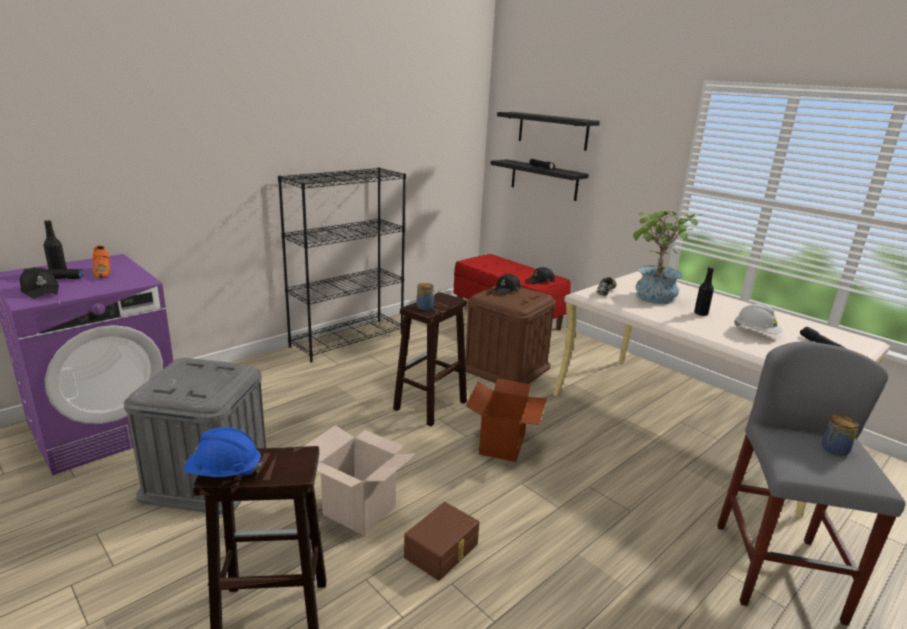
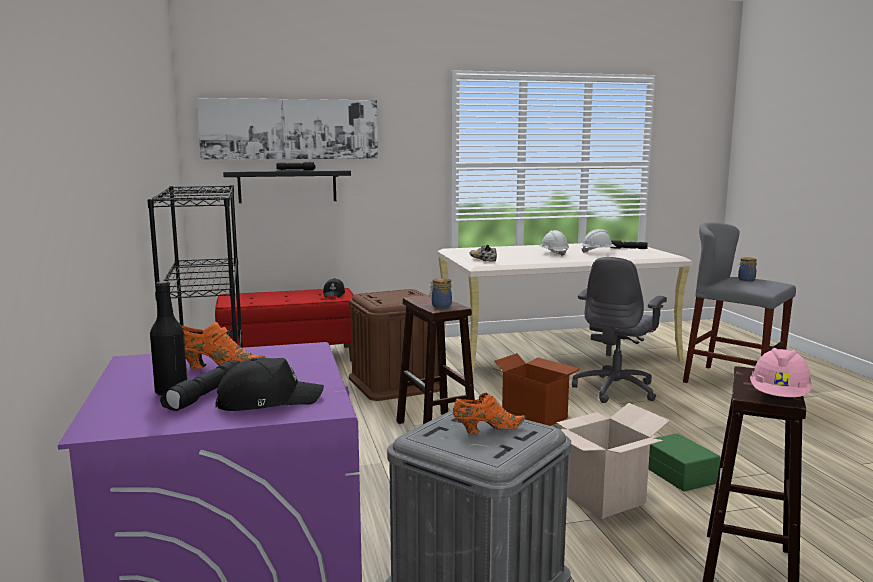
camera: 60 degrees left, 10 degrees down
(200, 379) = (486, 429): none -> orange shoe
(224, 472) = (779, 397): blue hard hat -> pink hard hat
(442, 551) = (680, 473): brown storage box -> green storage box
(507, 289) = (379, 295): black cap -> none
(552, 130) = (290, 129): black shelf -> picture
(628, 479) = (616, 389): none -> grey office chair
(652, 298) = (510, 255): potted plant -> none
(700, 313) = (553, 254): black bottle -> white hard hat

